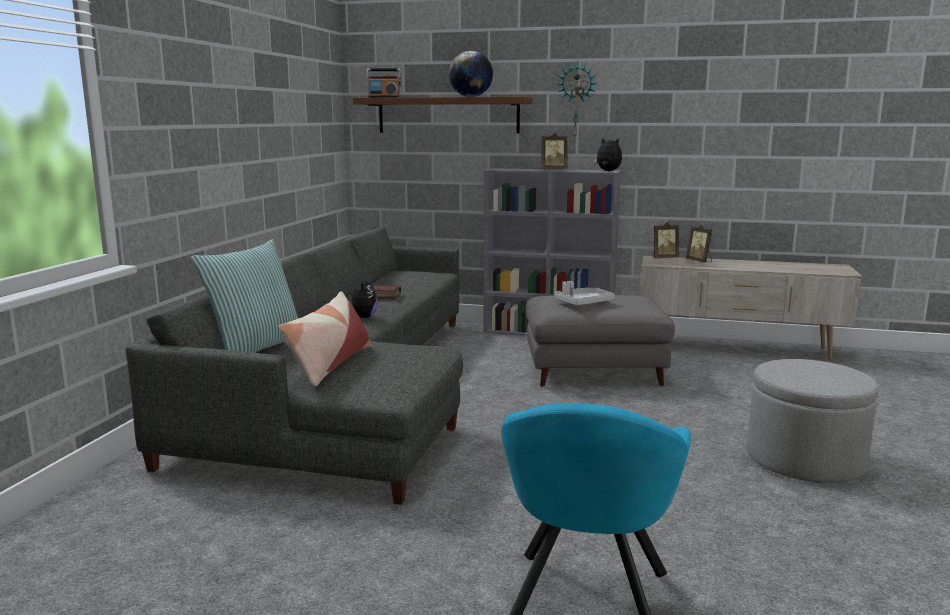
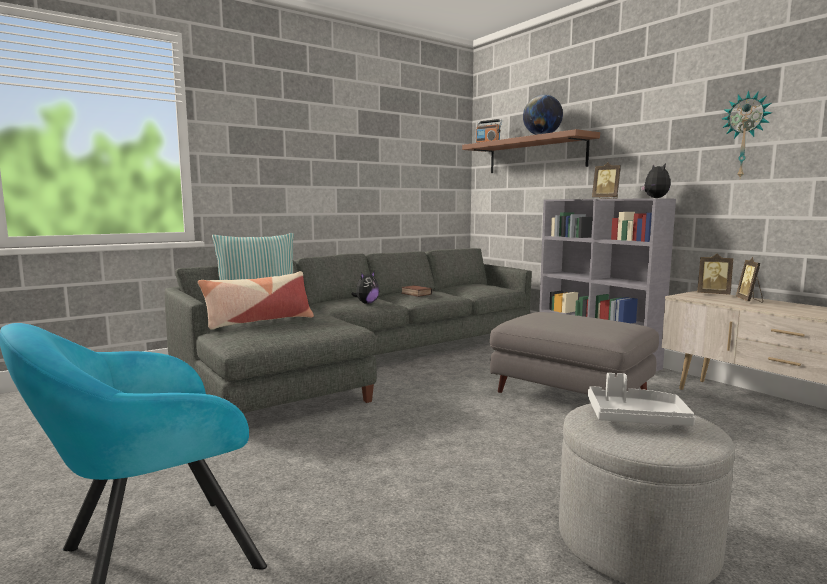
camera: 40 degrees right, 5 degrees down
(576, 100) = (638, 130): wall clock -> wall clock (745, 135)
(583, 303) = (553, 319): grey tray -> grey tray (635, 418)

